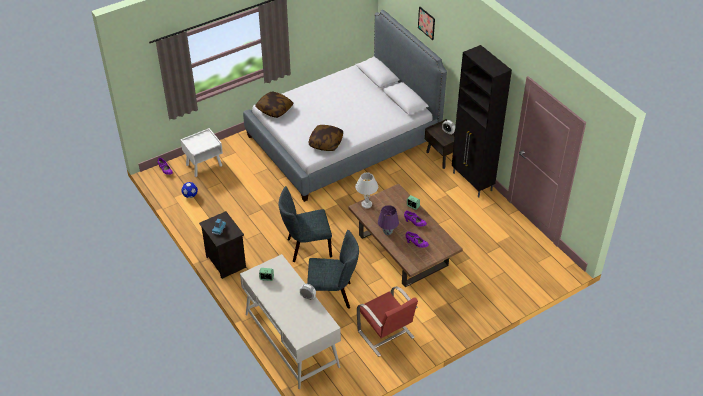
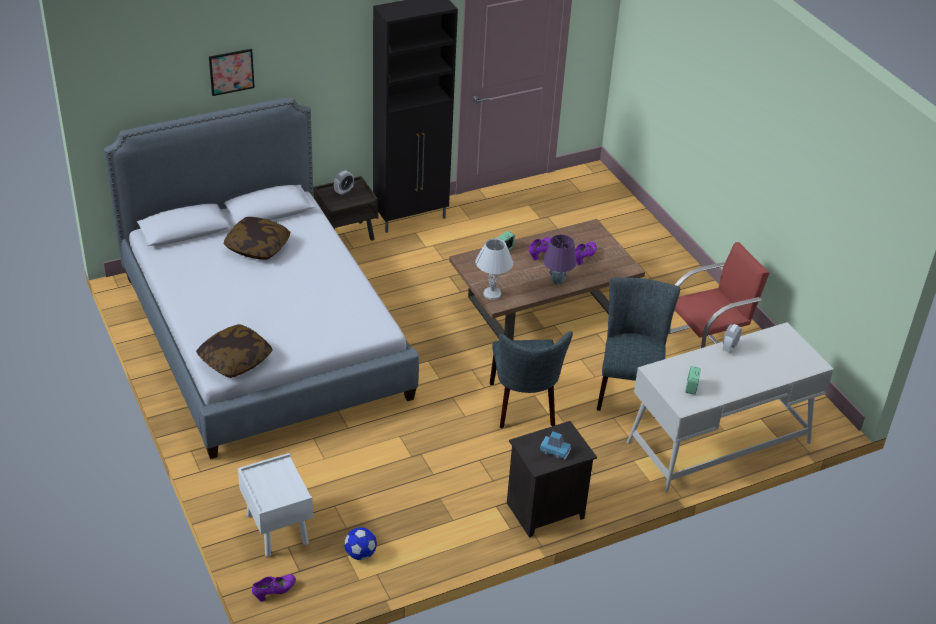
camera: 85 degrees left, 5 degrees down
(326, 143) = (351, 307): pillow -> pillow (257, 247)

